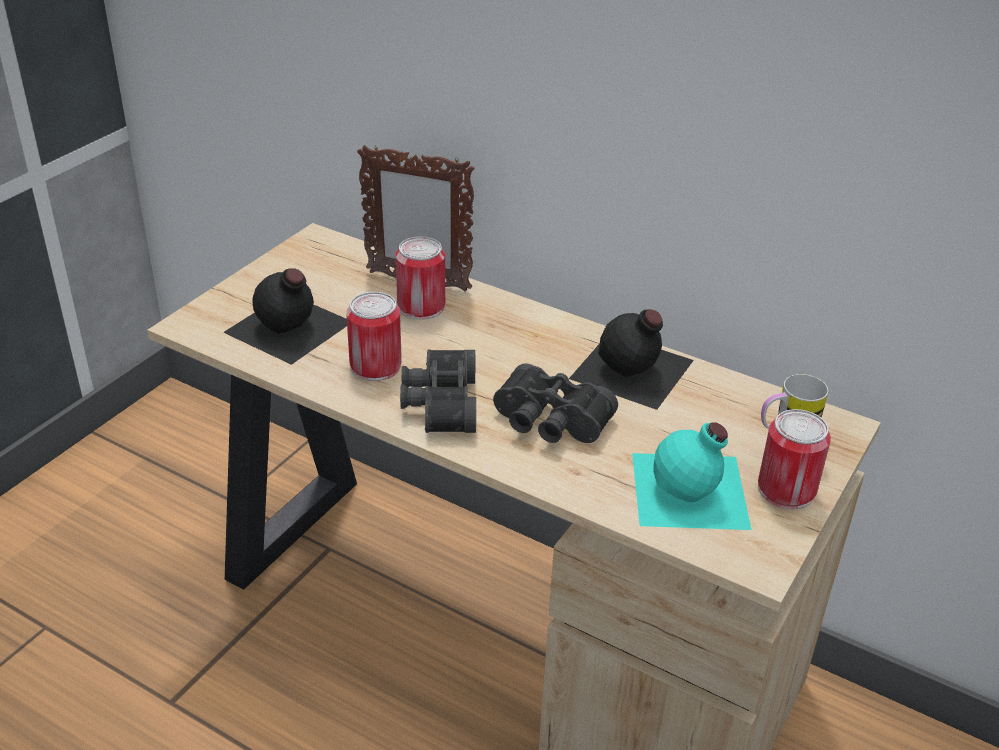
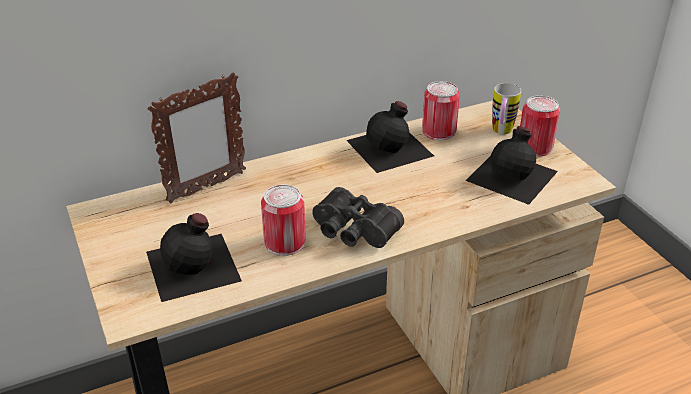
camera: 55 degrees left, 0 degrees up
(421, 306) = (238, 197): can -> can (439, 131)
(549, 423) = (412, 197): black binoculars -> none
(691, 491) = (513, 175): turquoise bottle -> black bottle

